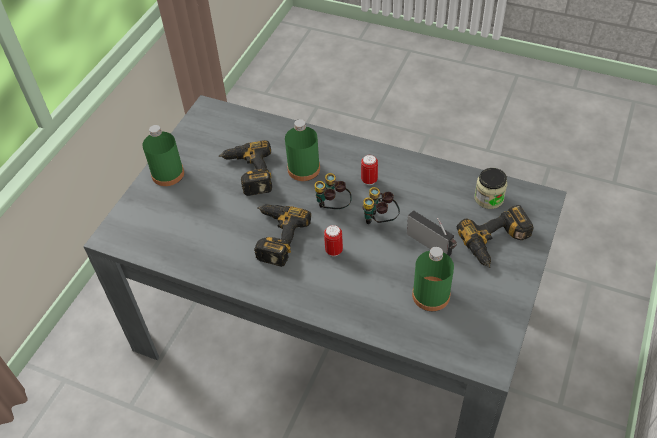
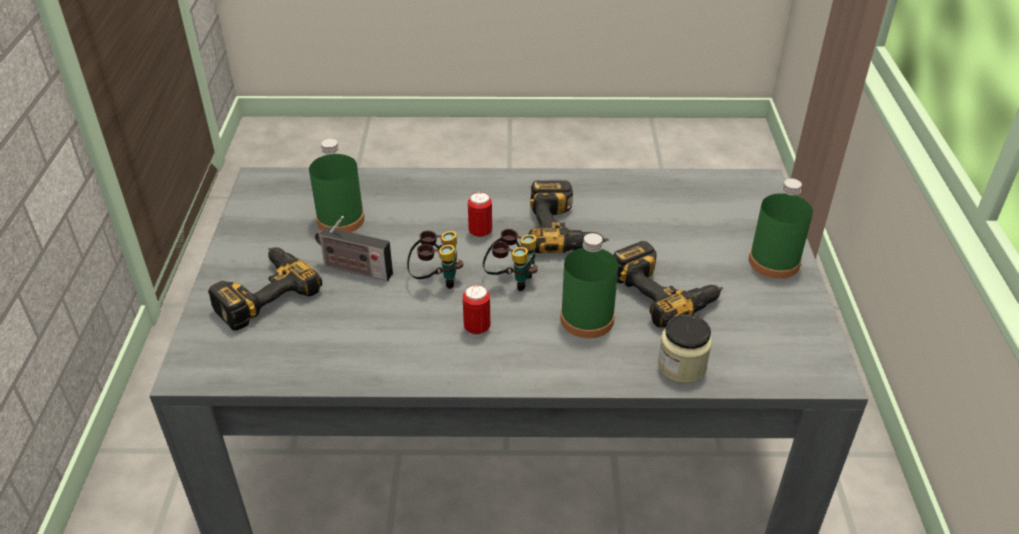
camera: 155 degrees right, 10 degrees down
(489, 198) = (280, 350): jar -> jar (681, 366)

